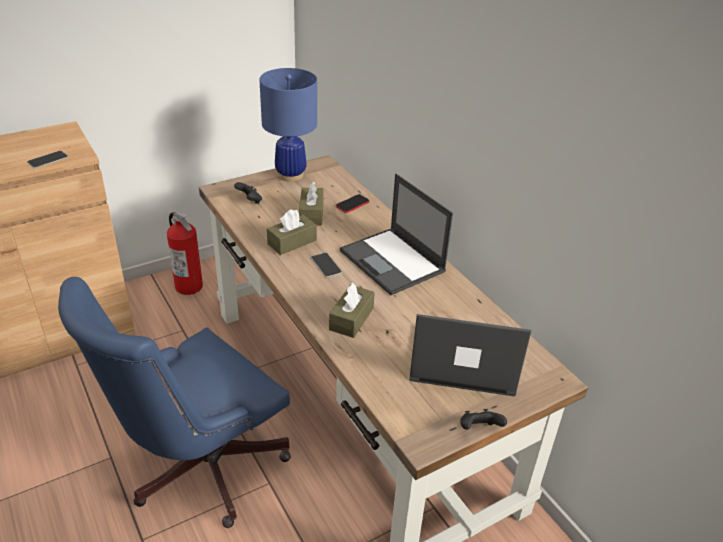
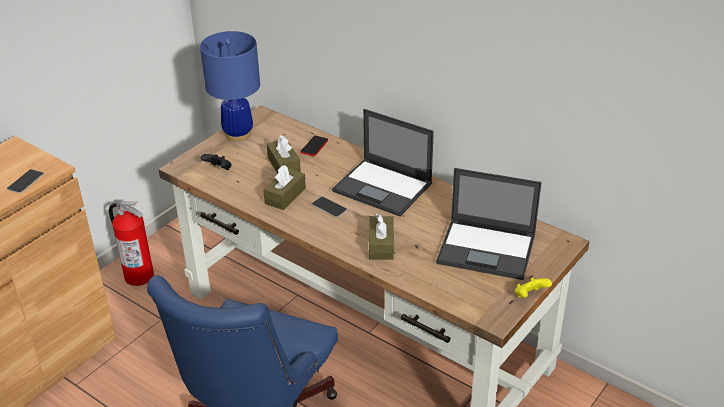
camera: 20 degrees left, 0 degrees up
(462, 360) = (487, 250): laptop -> laptop turned 150 degrees counterclockwise
(479, 429) = (530, 296): black game controller -> yellow game controller

